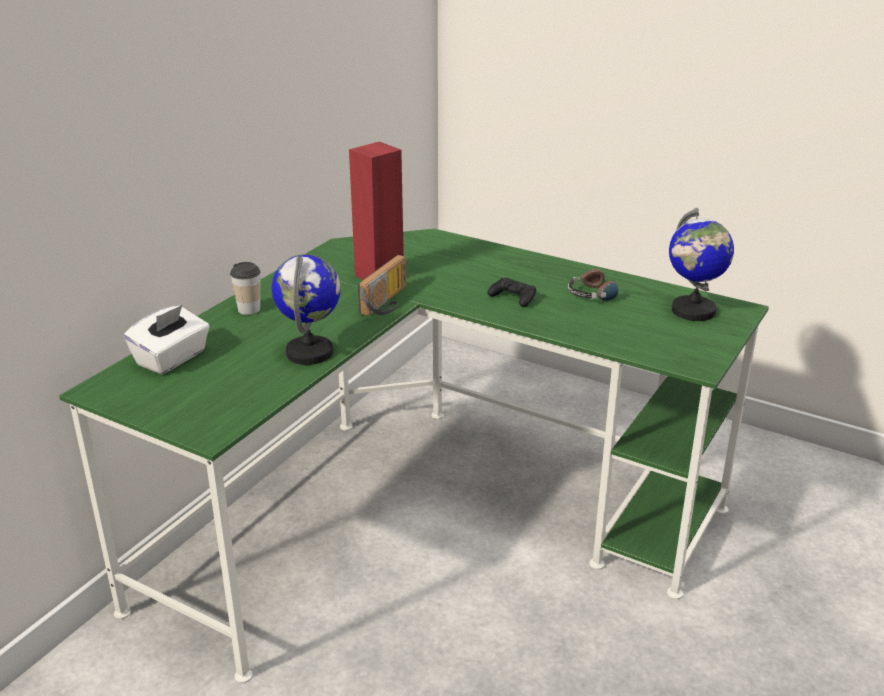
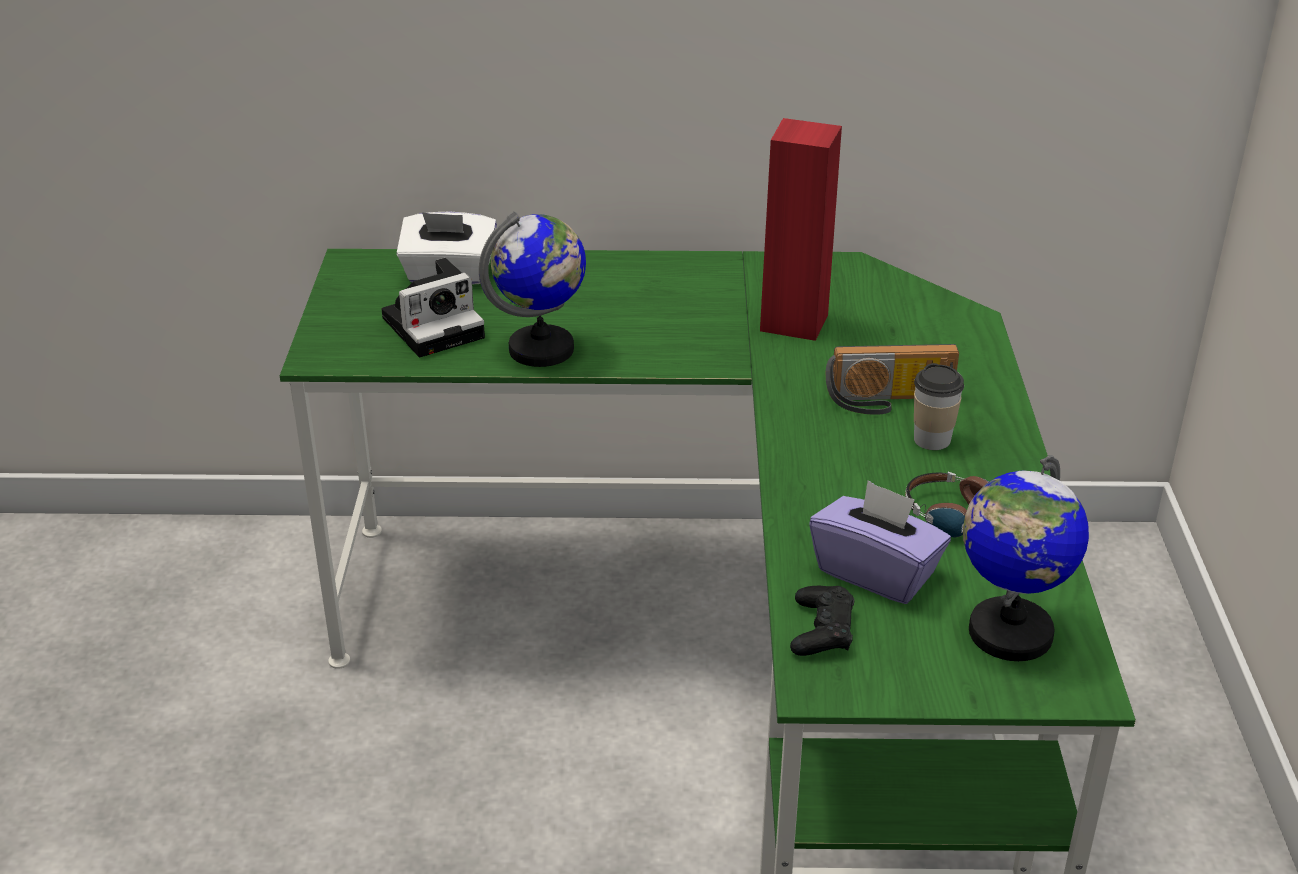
camera: 60 degrees right, 5 degrees up
(231, 380) = (436, 326): none -> camera
(249, 309) = (605, 273): cup -> cup (932, 439)
(388, 302) = (725, 356): radio -> radio (889, 402)
(513, 298) = (853, 447): black game controller -> black game controller (822, 630)
(623, 325) = (876, 572): none -> purple tissue box

